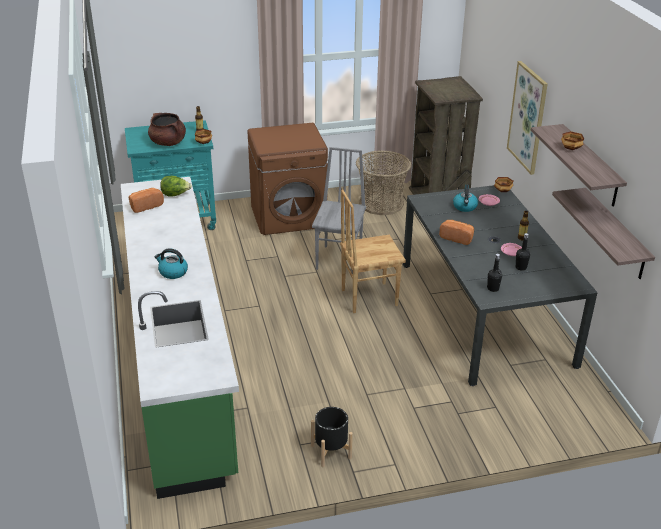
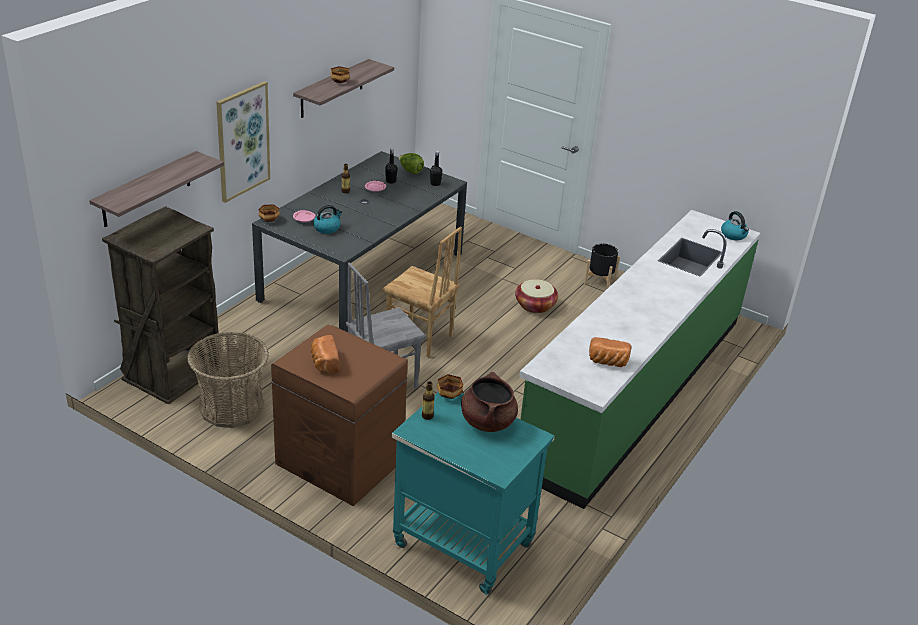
camera: 135 degrees left, 0 degrees up
(172, 272) = (655, 289): kettle -> kettle (734, 235)
(175, 195) = (563, 357): lettuce -> lettuce (410, 171)
(342, 381) = (535, 305): none -> basket
(457, 238) = (385, 216): bread -> bread (324, 363)
(615, 234) = (367, 105): shelf -> shelf (146, 189)

